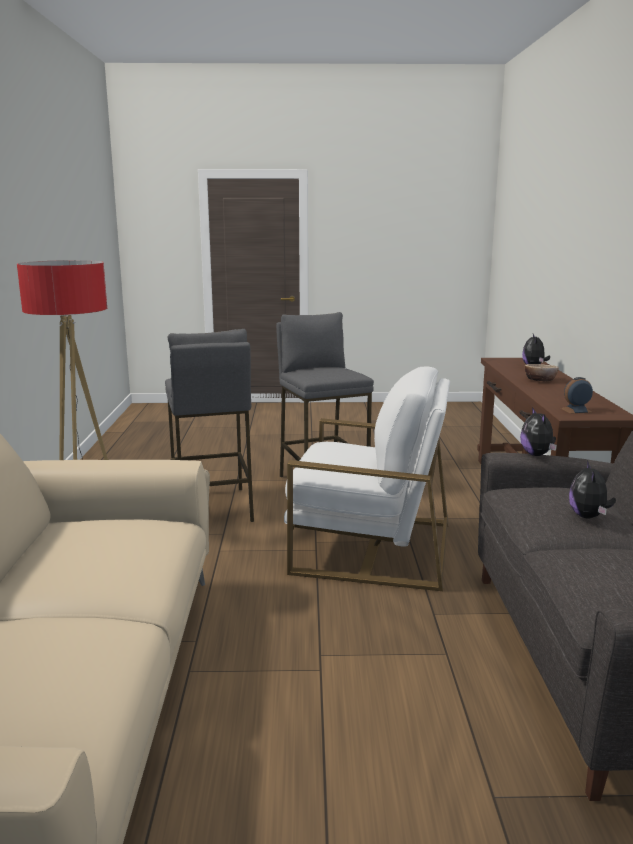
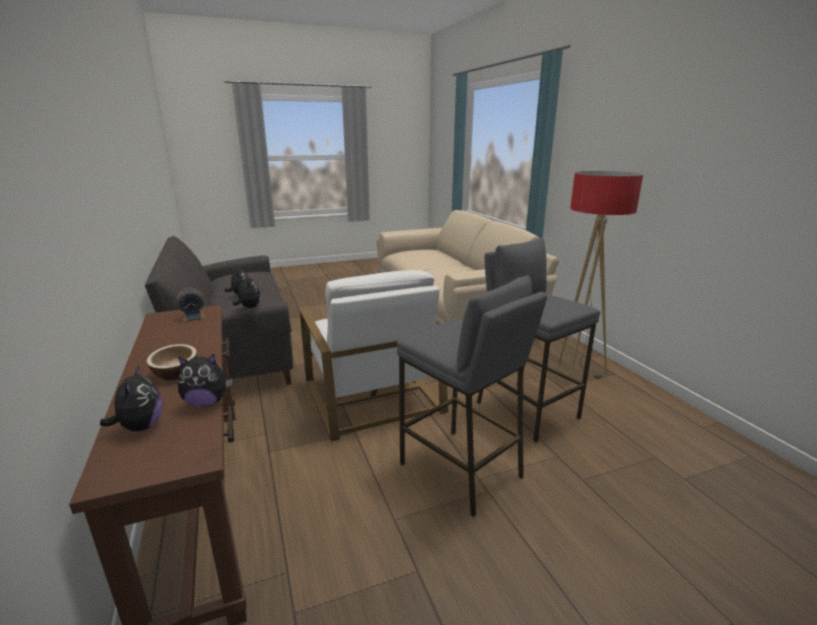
camera: 160 degrees right, 5 degrees up
(371, 547) = (371, 396): white armchair -> white armchair turned 105 degrees counterclockwise
(505, 370) = (206, 403): none -> plush toy

